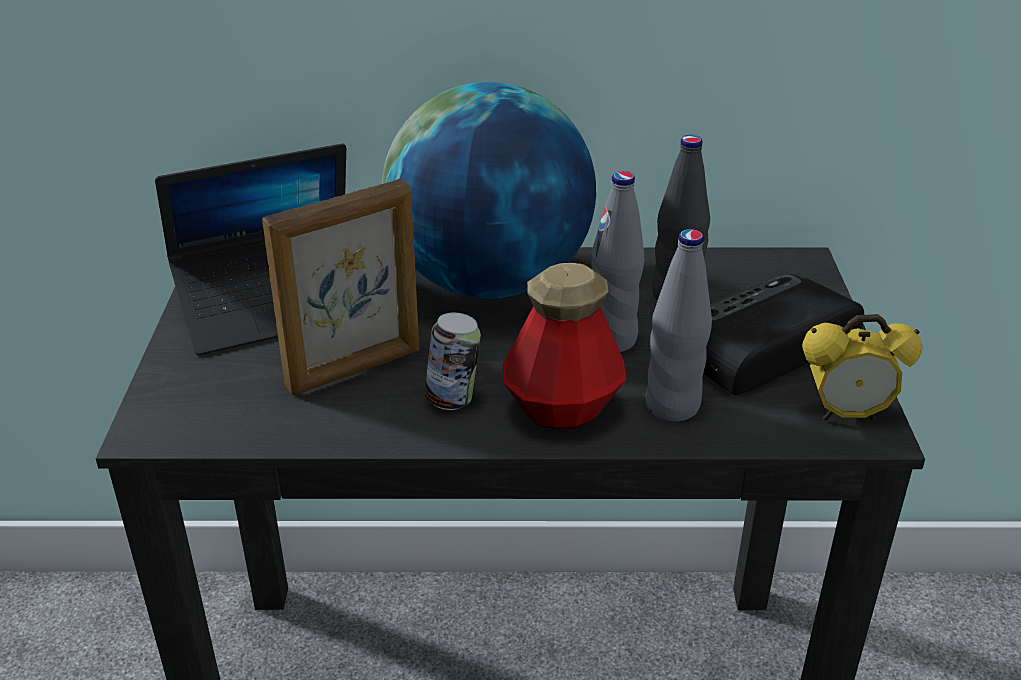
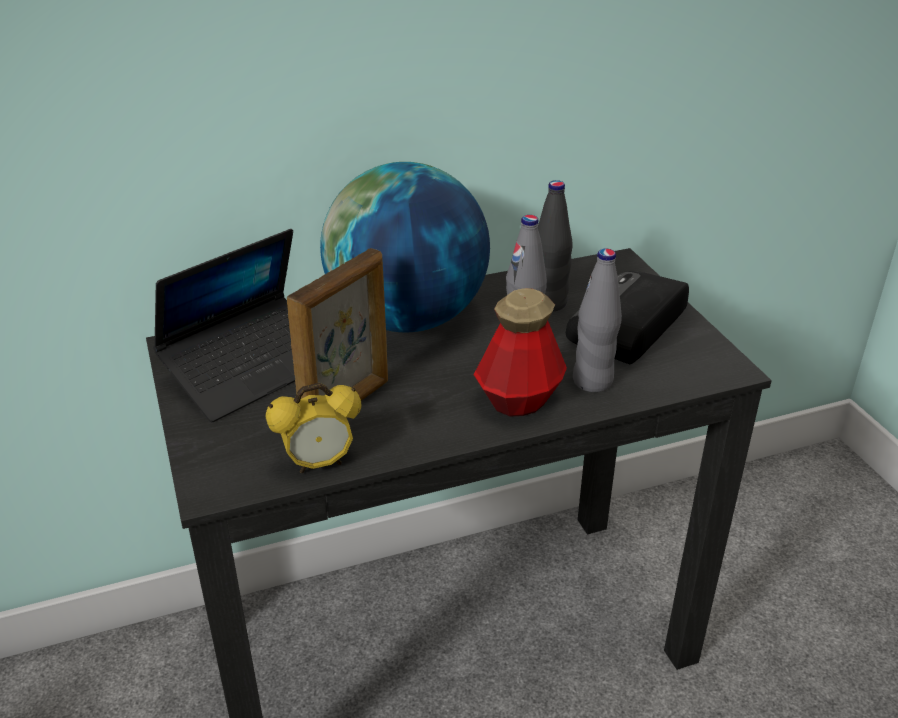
camera: 20 degrees left, 0 degrees up
(453, 400) = (436, 411): can -> none
(846, 414) = (708, 361): alarm clock -> alarm clock (319, 464)

